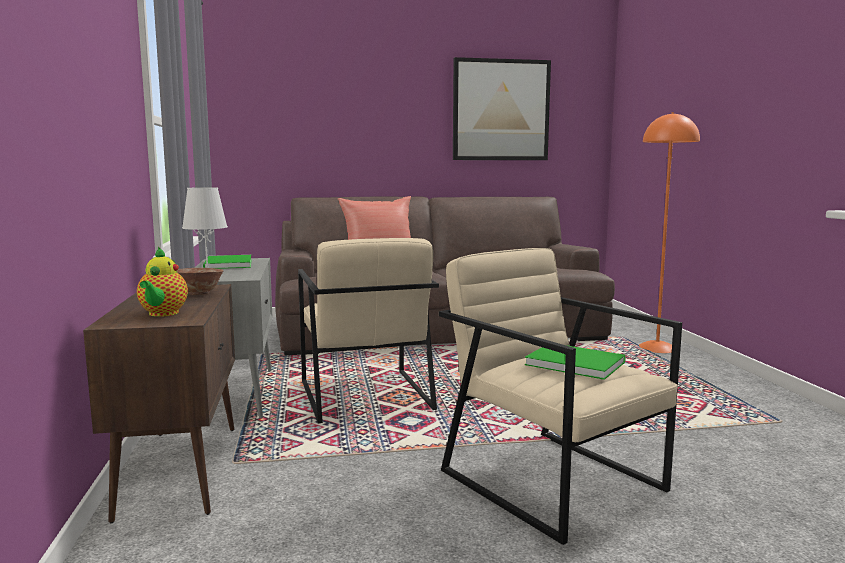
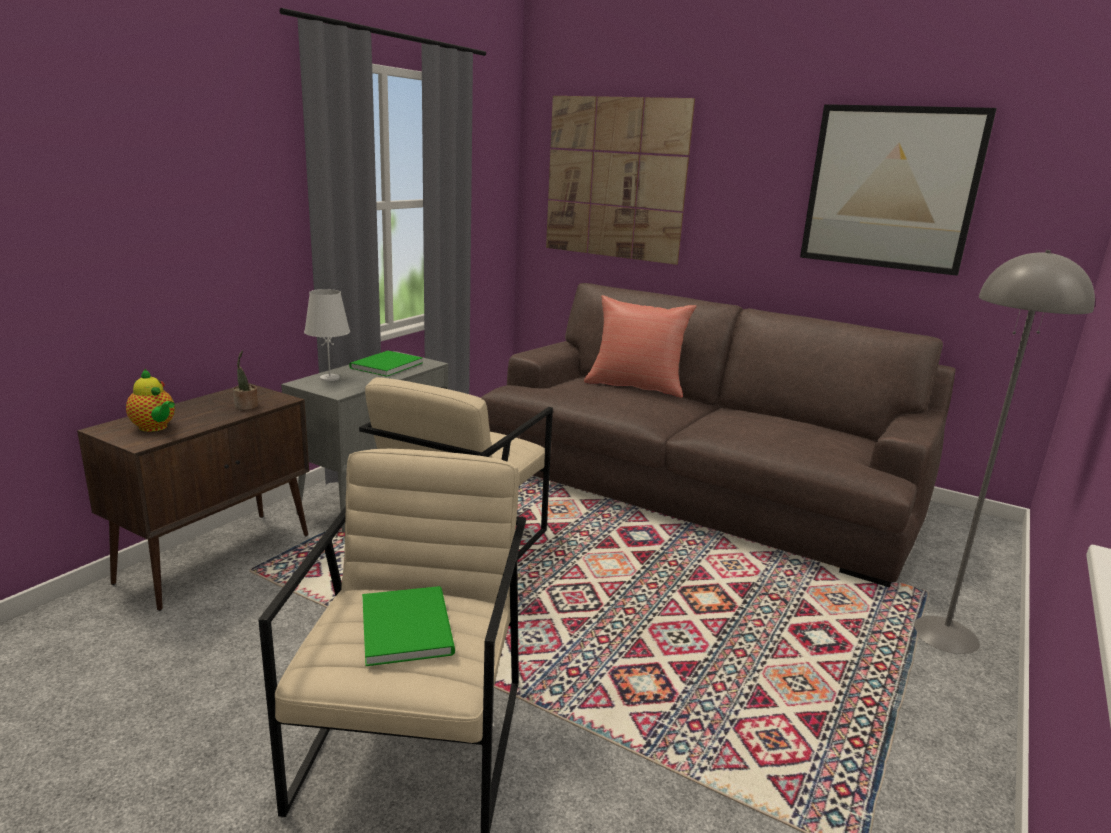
camera: 40 degrees right, 10 degrees up
(162, 314) = (155, 428): teapot -> teapot turned 90 degrees counterclockwise
(198, 293) = (246, 407): bowl -> potted plant
(300, 114) = (615, 179): none -> picture
(657, 348) = (945, 634): orange floor lamp -> grey floor lamp

